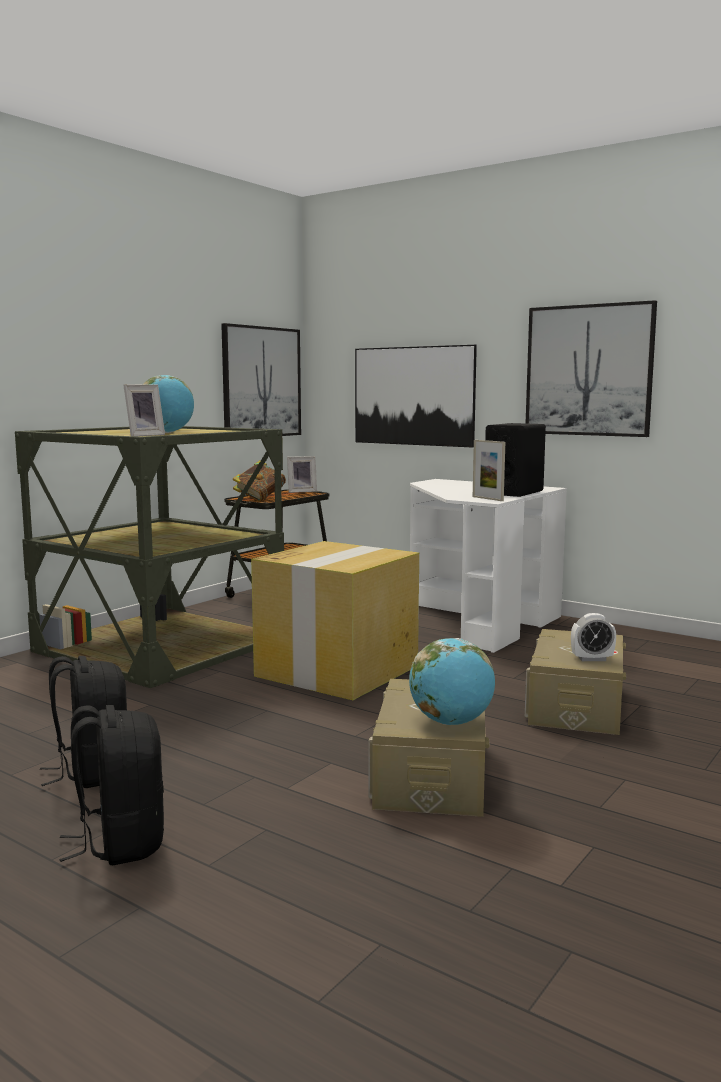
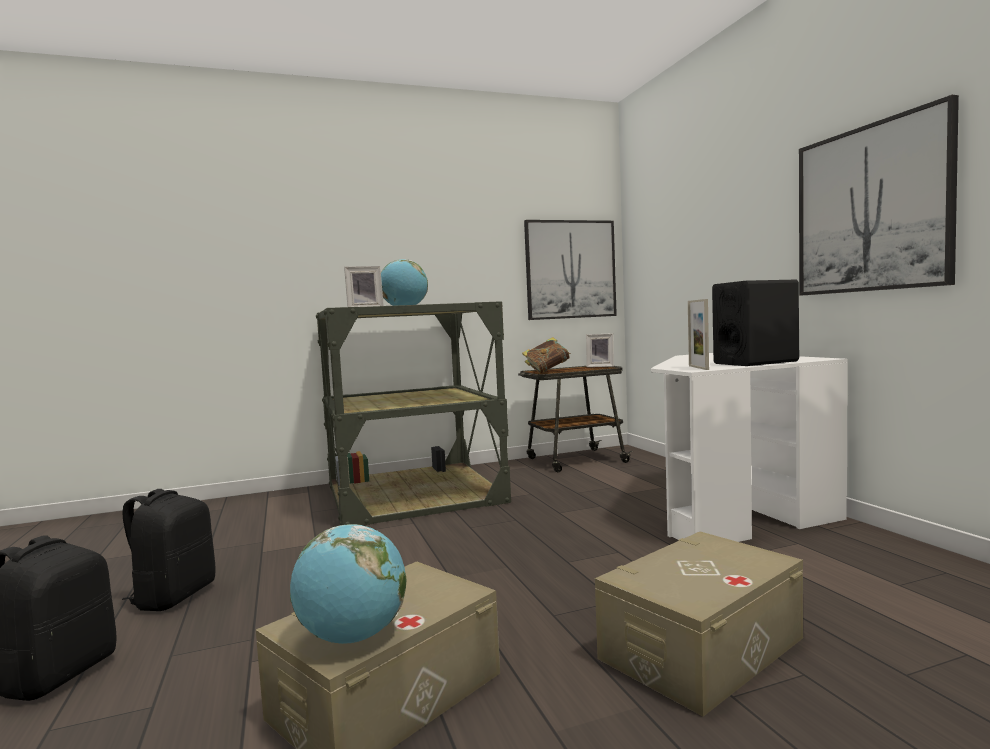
camera: 35 degrees right, 5 degrees down
(338, 670) = (505, 540): cardboard box -> none
(413, 396) = (699, 268): picture -> none
(592, 659) = (692, 587): alarm clock -> none

